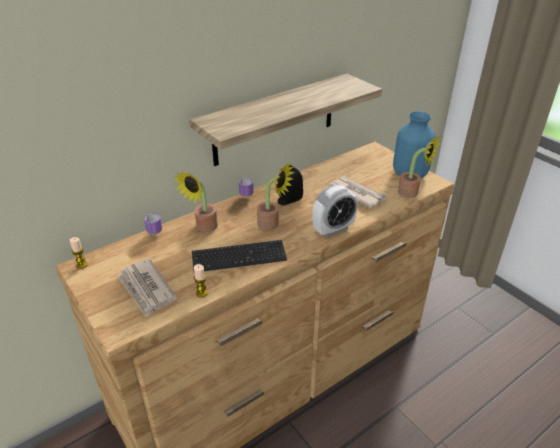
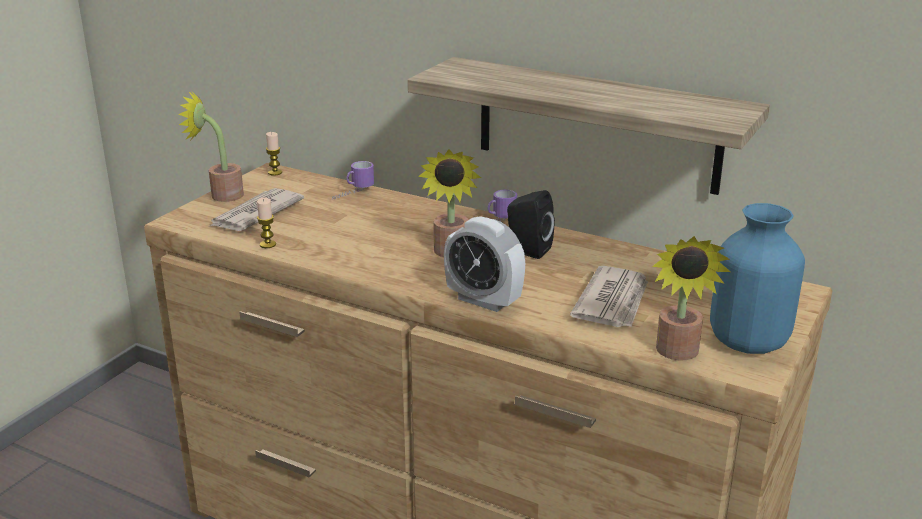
camera: 65 degrees right, 10 degrees down
(203, 228) = (400, 213): potted plant -> potted plant (220, 195)
(239, 258) = (355, 249): keyboard -> none

